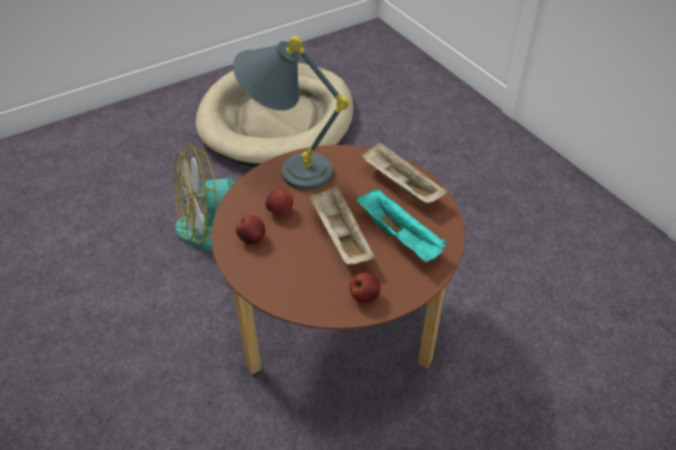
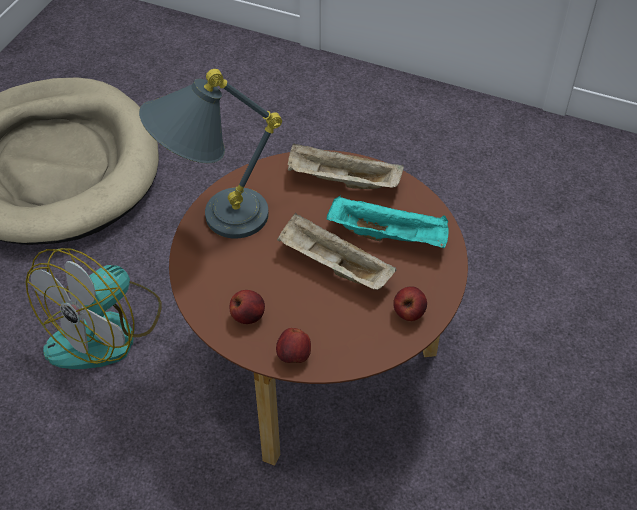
camera: 35 degrees left, 5 degrees up
(280, 212) = (249, 272): apple -> apple (294, 356)

